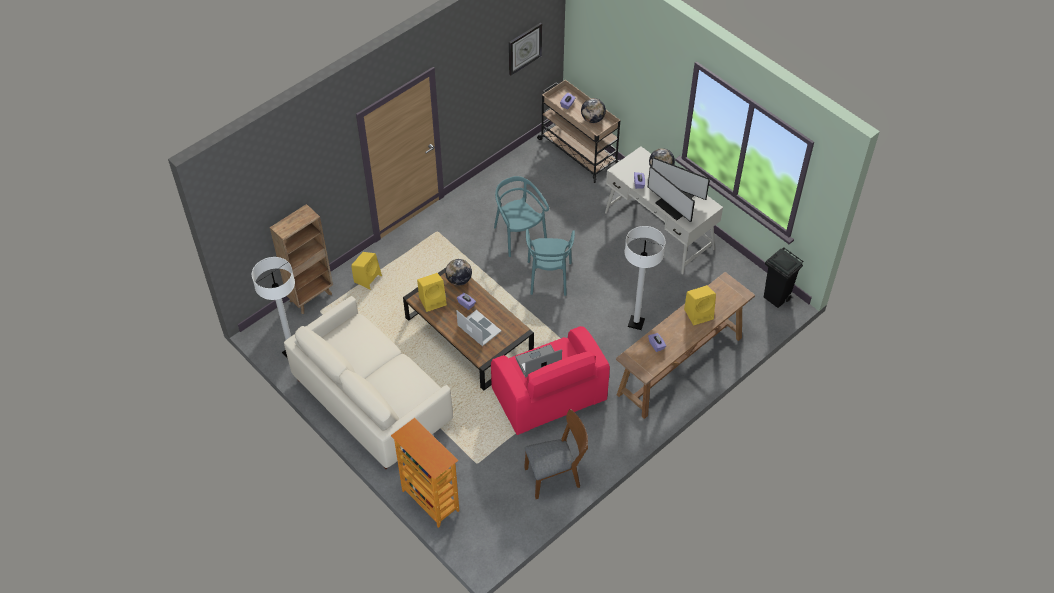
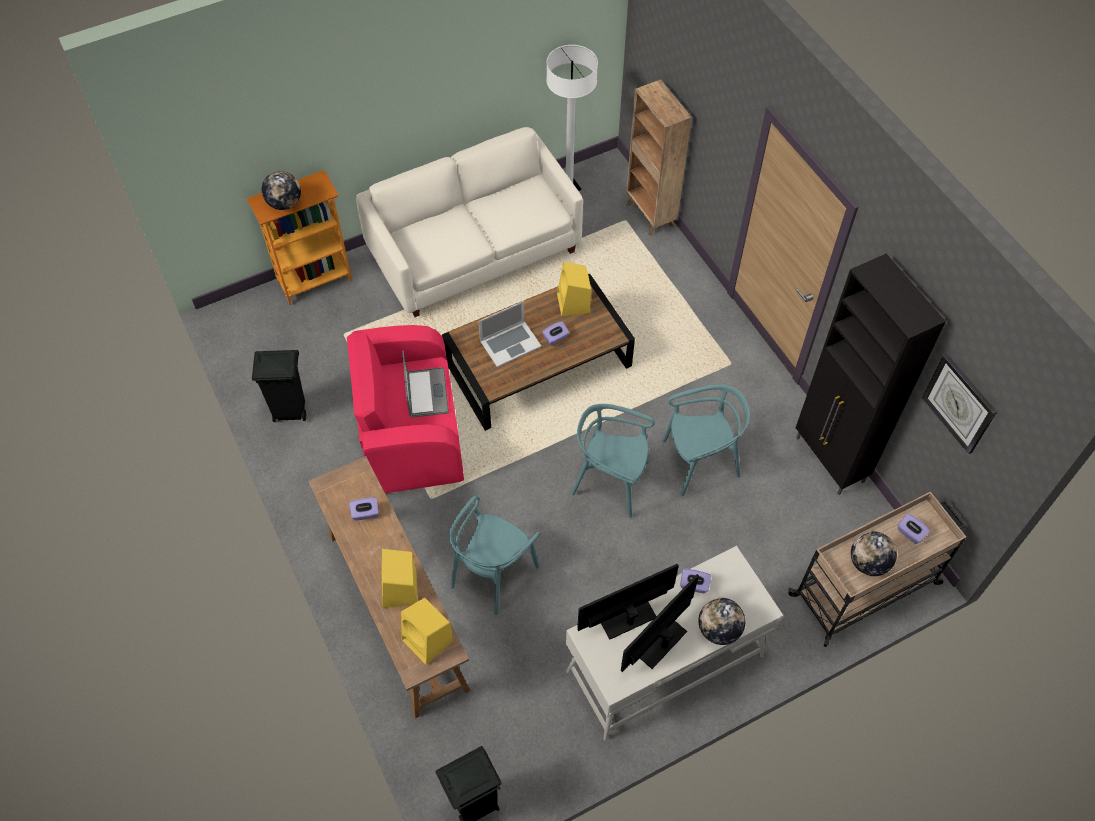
camera: 105 degrees right, 5 degrees up
(368, 278) = (665, 275): yellow speaker -> yellow speaker (428, 641)
(459, 280) = (599, 338): globe -> globe (284, 203)
(497, 175) = (830, 461): none -> black cabinet
(556, 476) = (290, 411): brown chair -> black trash can
(636, 323) = (493, 573): white floor lamp -> turquoise chair

